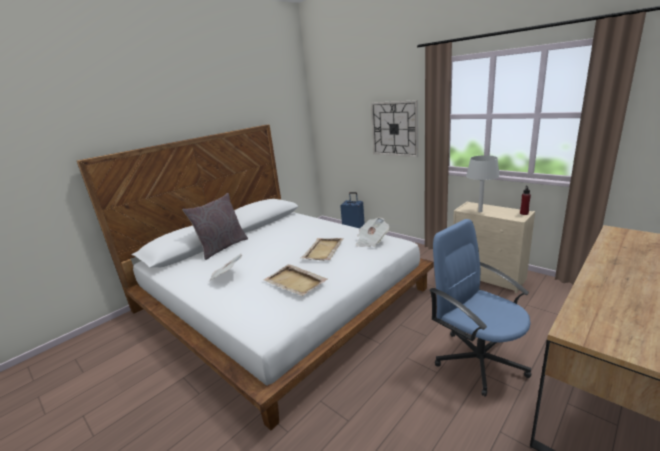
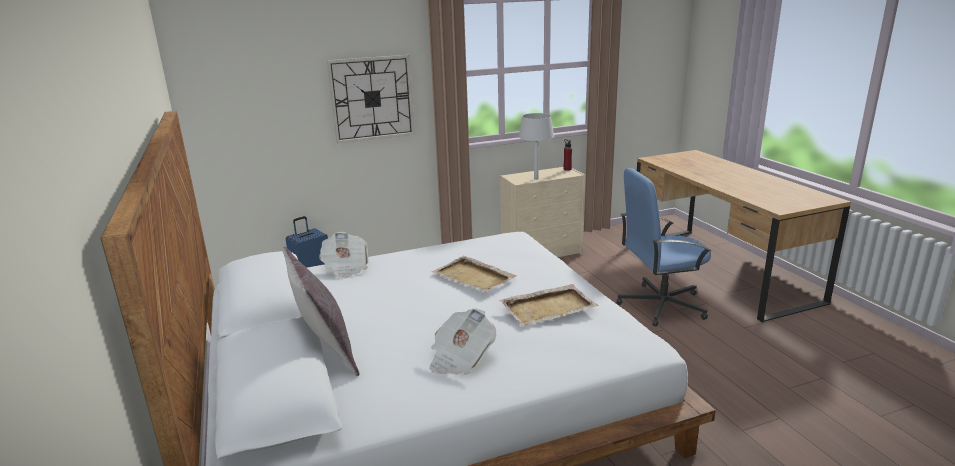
camera: 65 degrees left, 0 degrees up
(371, 241) = (491, 246): newspaper -> newspaper (346, 268)

